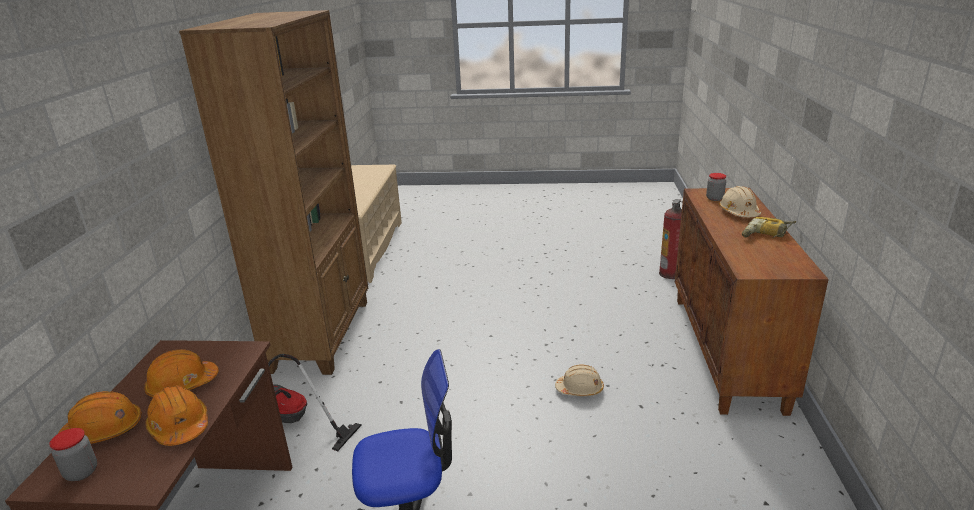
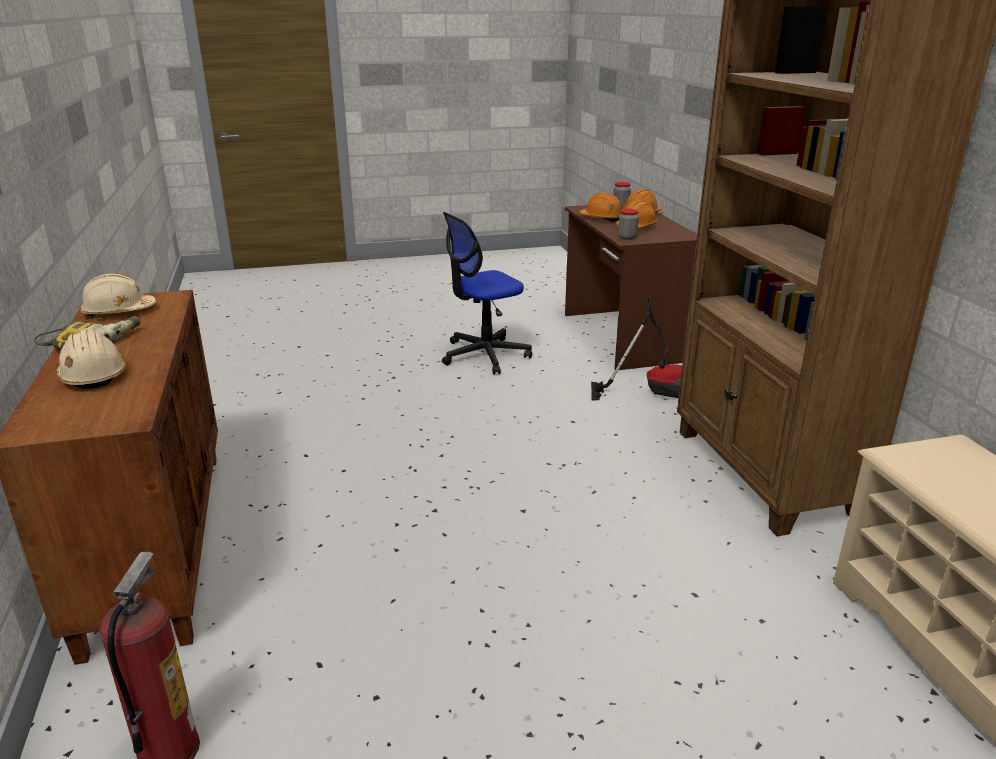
camera: 160 degrees right, 0 degrees up
(580, 389) = (377, 461): beige hard hat -> beige hard hat (118, 311)
(714, 198) = (108, 404): jar -> jar (627, 237)

